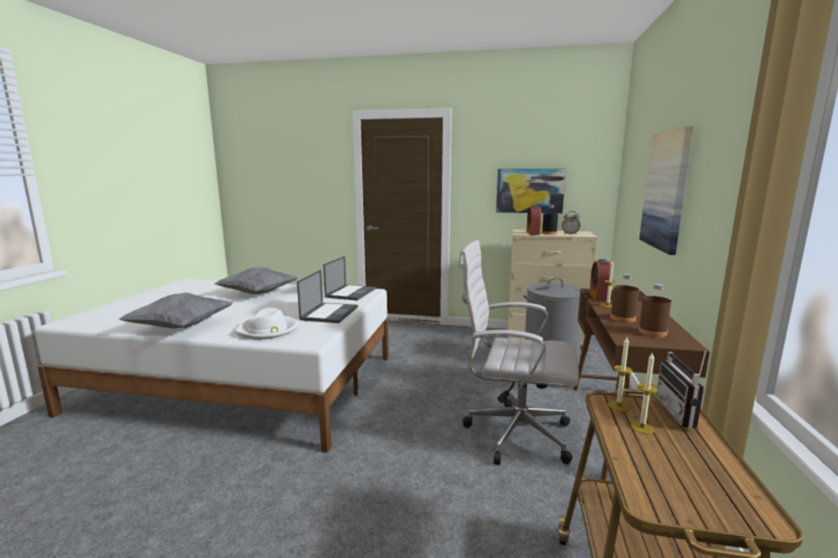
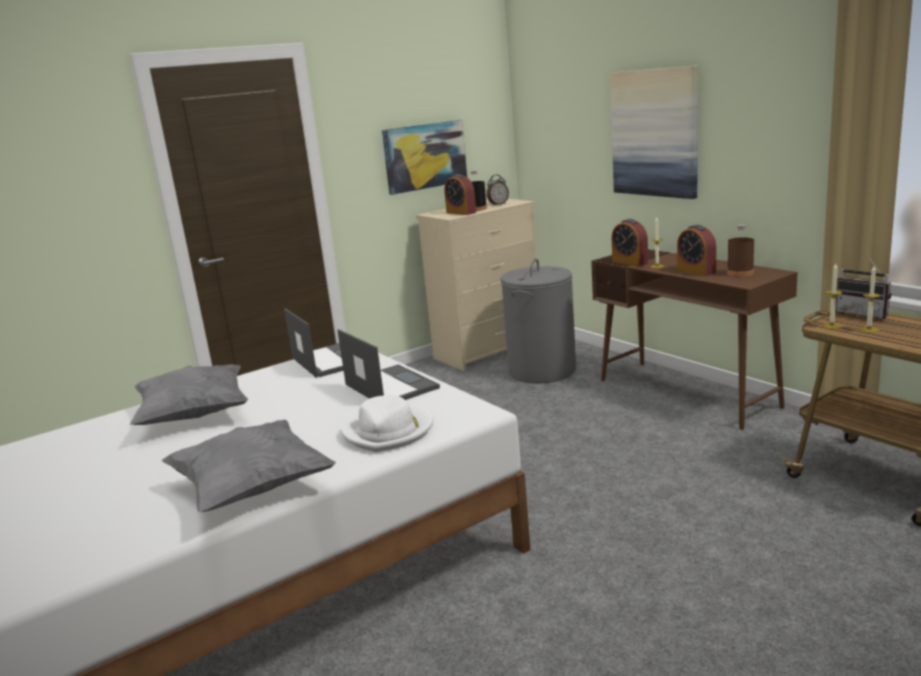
camera: 45 degrees left, 5 degrees up
(513, 433) = (632, 437): white office chair -> none
(622, 318) = (696, 271): brown bottle -> alarm clock

